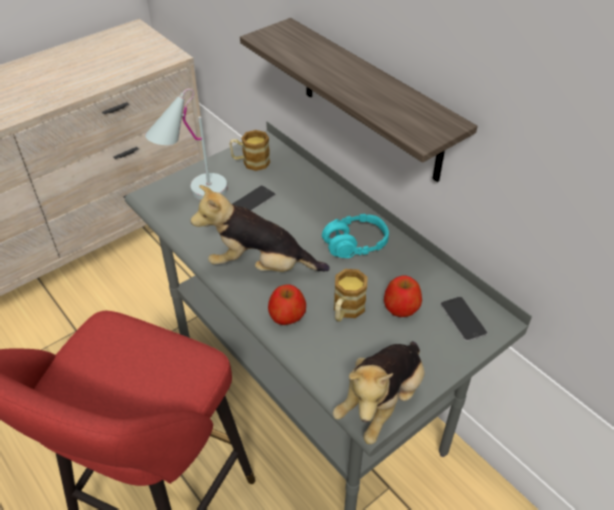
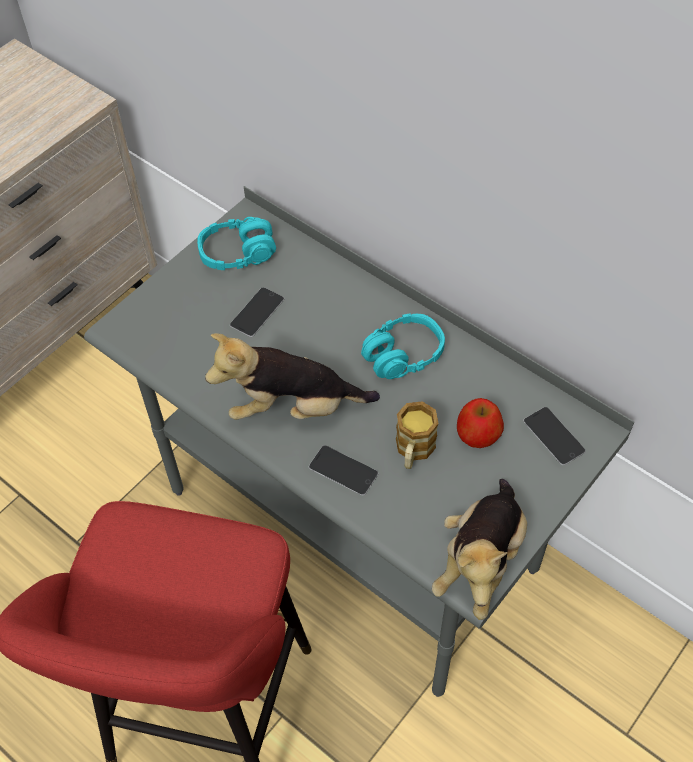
camera: 10 degrees left, 10 degrees up
(193, 195) = (176, 317): white table lamp -> none
(250, 162) = (237, 253): mug -> turquoise headphones
(287, 315) = (343, 470): apple -> phone
(371, 101) = (400, 175): shelf -> none

